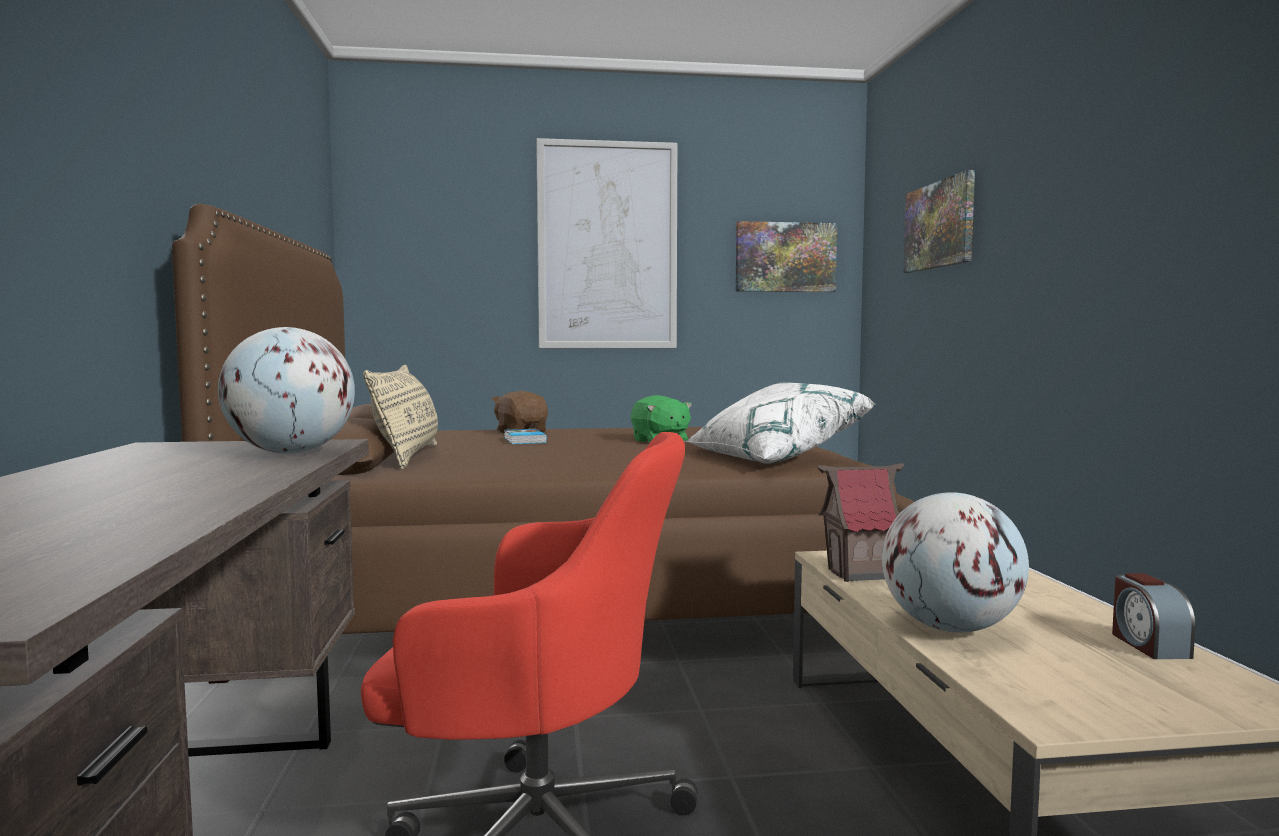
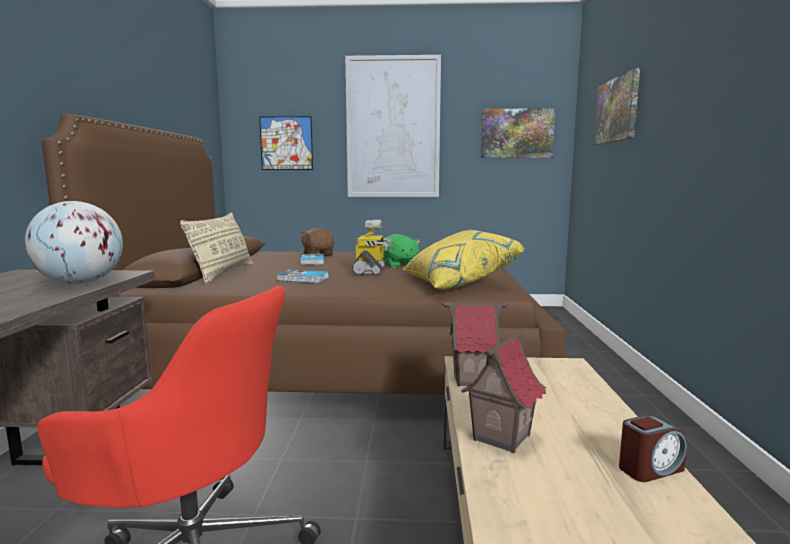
camera: 10 degrees right, 5 degrees up
(442, 266) = (286, 143): none -> picture
(544, 459) = (303, 279): none -> book
(632, 447) = (371, 271): none -> toy robot
(774, 456) = (457, 282): white pillow -> yellow pillow
(950, 628) = (500, 437): globe -> toy house
(1148, 645) = (650, 469): alarm clock -> alarm clock turned 120 degrees counterclockwise

